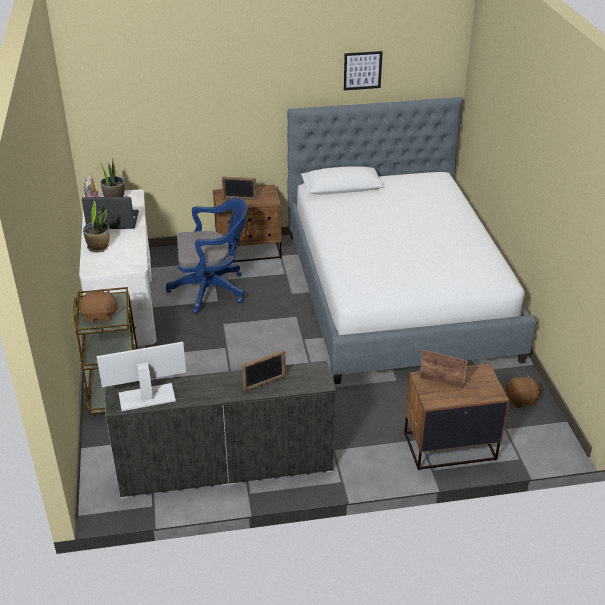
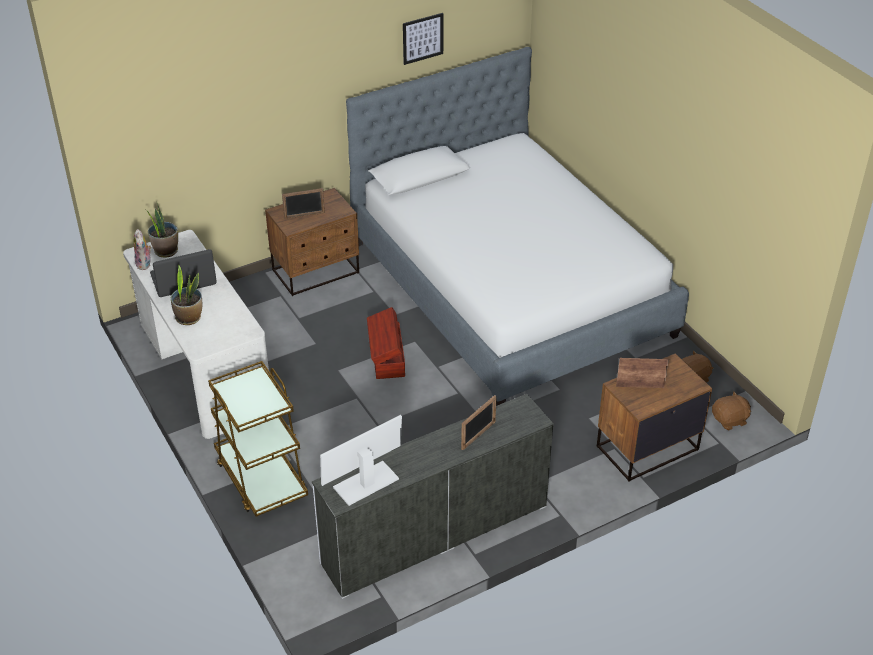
camera: 20 degrees left, 5 degrees up
(100, 316) = (250, 403): brown plush toy -> brown plush toy (730, 420)
(212, 290) = (302, 331): blue office chair -> none
(267, 323) = (387, 357): none -> brown storage box

